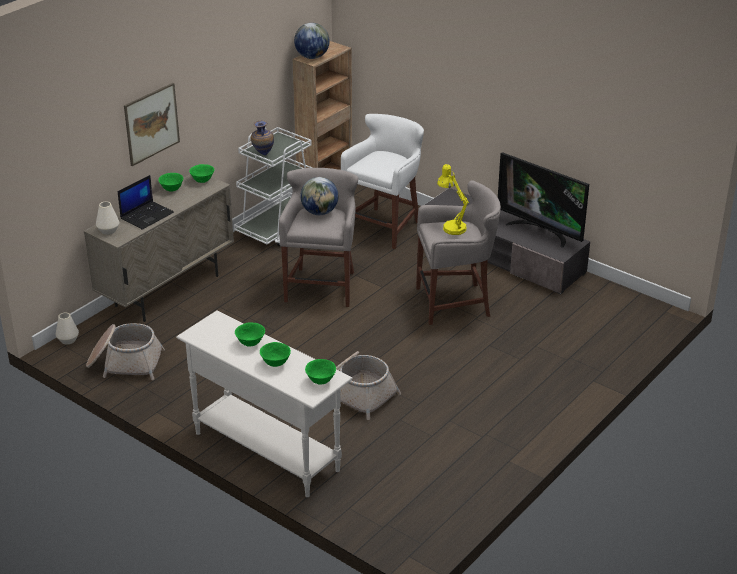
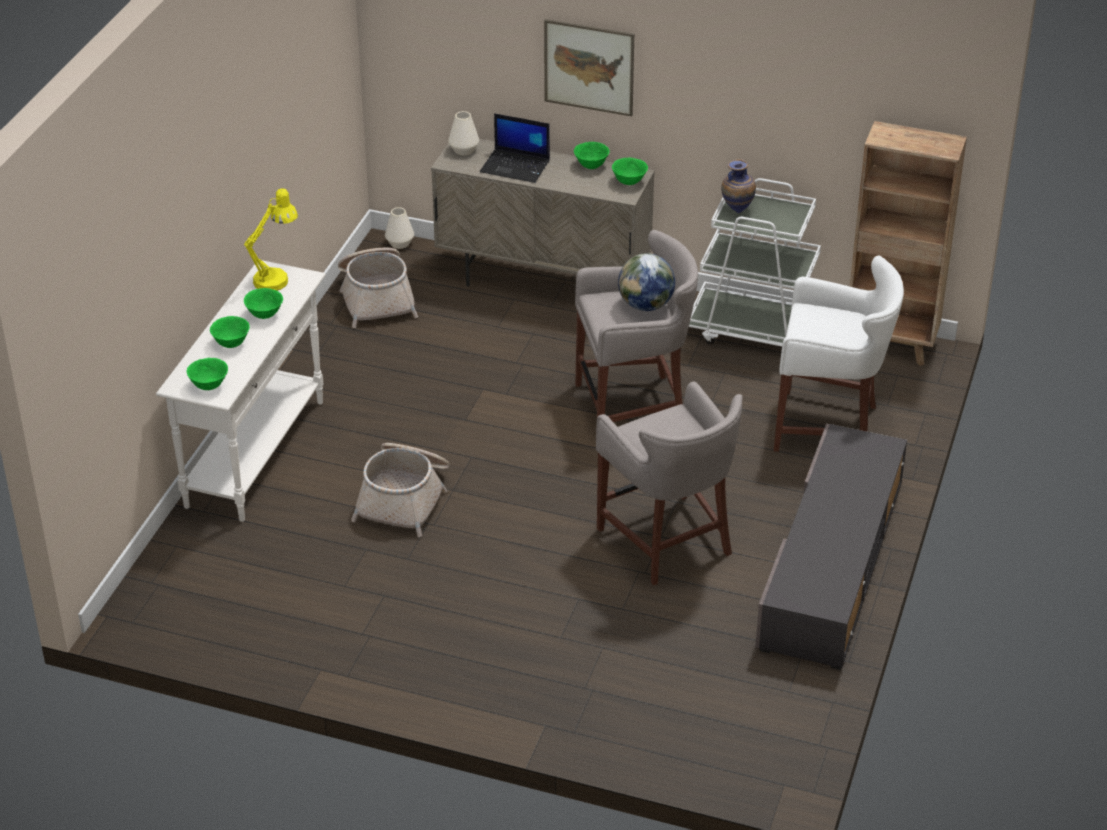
camera: 70 degrees right, 5 degrees up
(312, 57) = (894, 135): globe -> none
(451, 226) = (684, 431): yellow table lamp -> yellow table lamp (276, 278)
(541, 231) = (841, 562): television -> none

